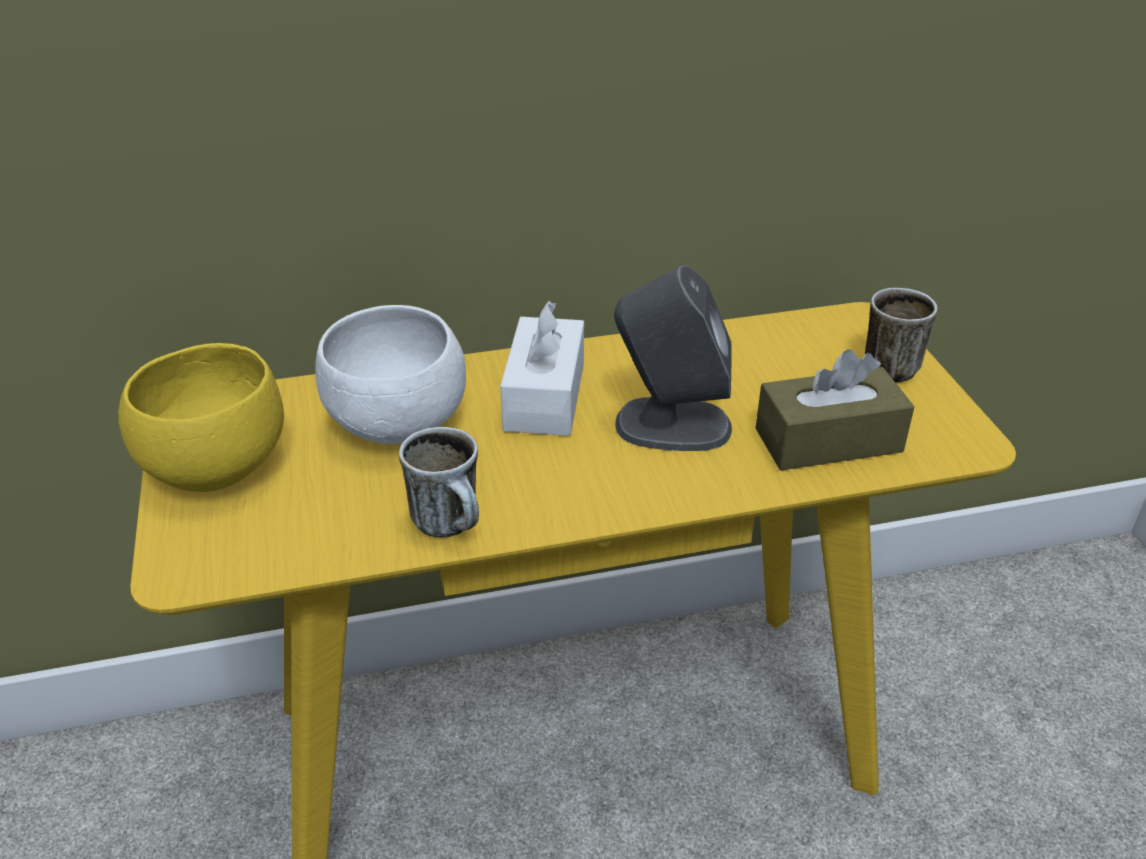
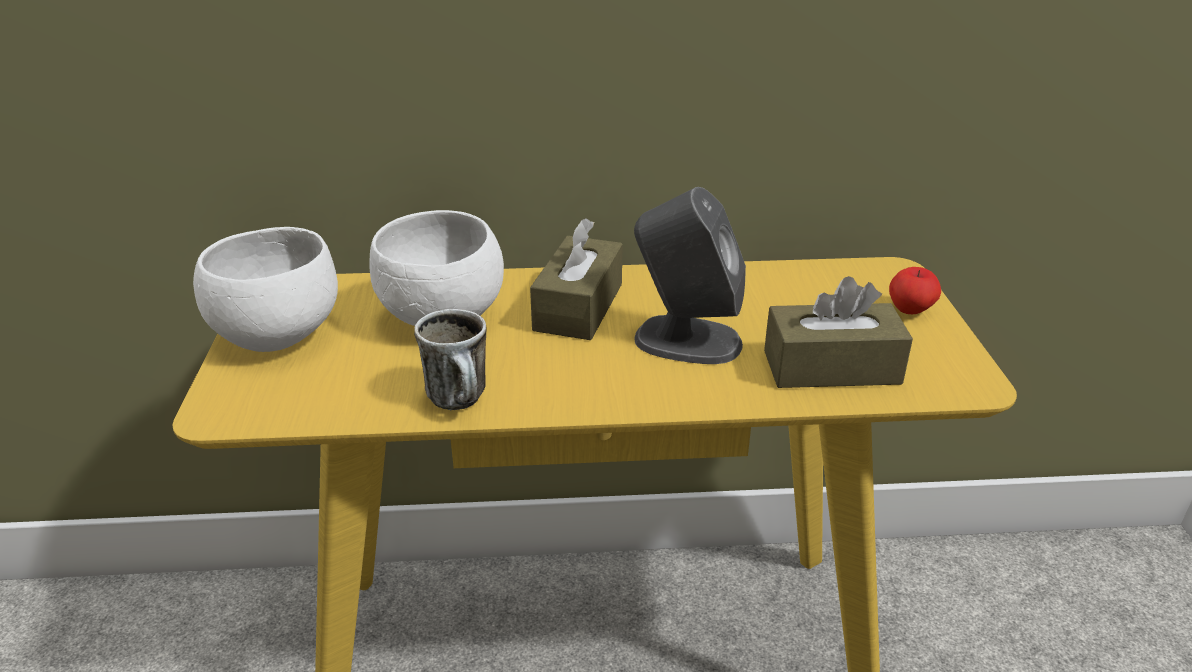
camera: 10 degrees right, 5 degrees down
(214, 468) = (276, 335): yellow bowl -> white bowl
(544, 396) = (578, 307): white tissue box -> brown tissue box
(891, 365) = (910, 310): mug -> apple

